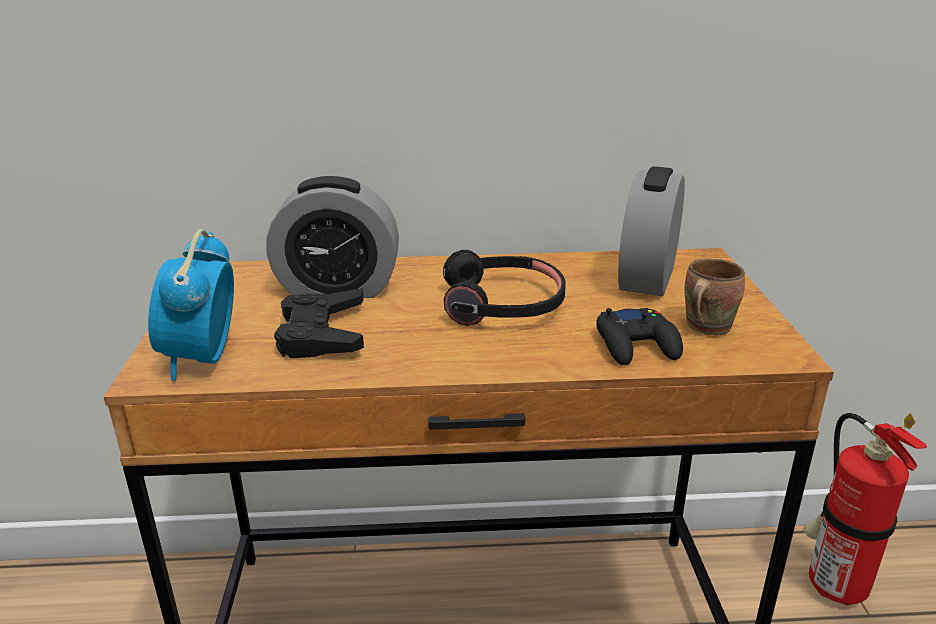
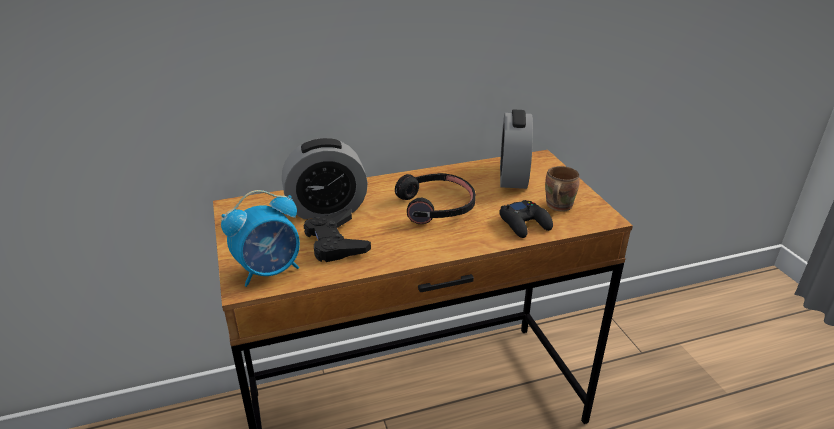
camera: 15 degrees left, 5 degrees up
(202, 359) = (270, 271): alarm clock -> alarm clock turned 105 degrees counterclockwise
(831, 584) = (618, 338): fire extinguisher -> none

